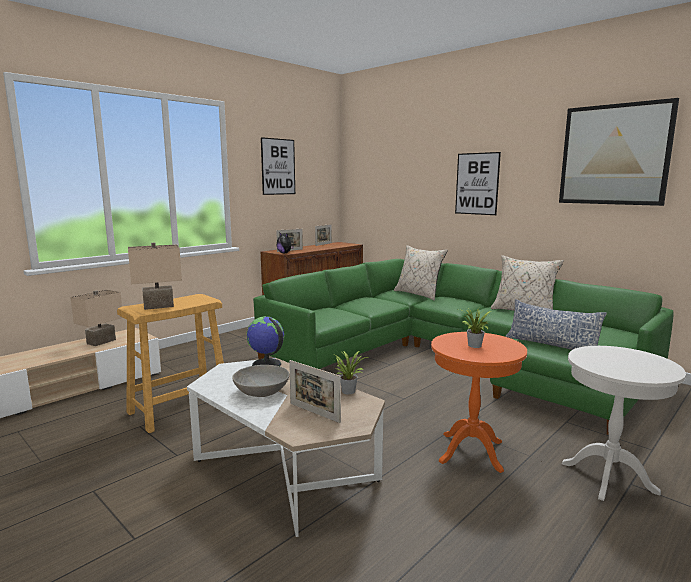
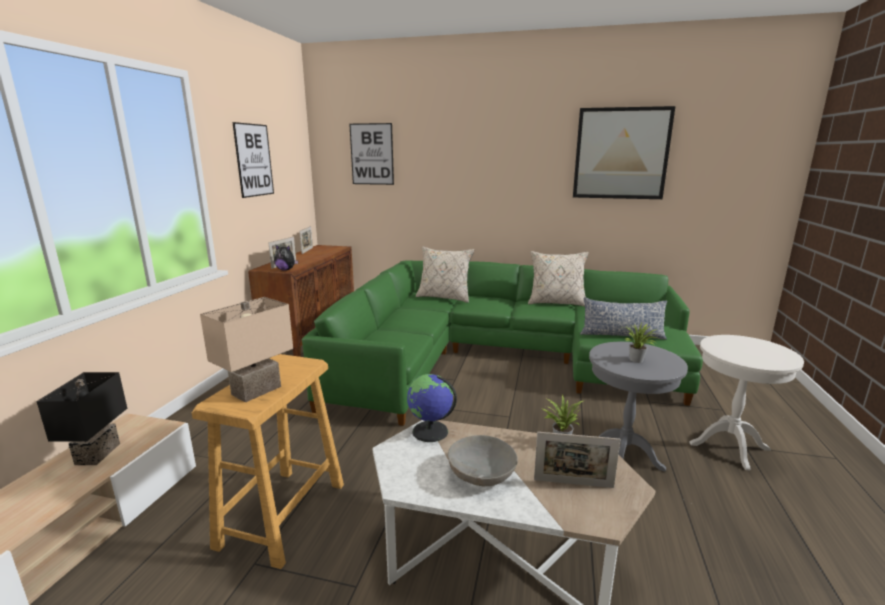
camera: 30 degrees left, 5 degrees up
(101, 342) = (99, 454): beige table lamp -> black table lamp
(471, 452) = (623, 458): orange side table -> grey side table
(477, 184) = (487, 178): picture -> picture (372, 154)

